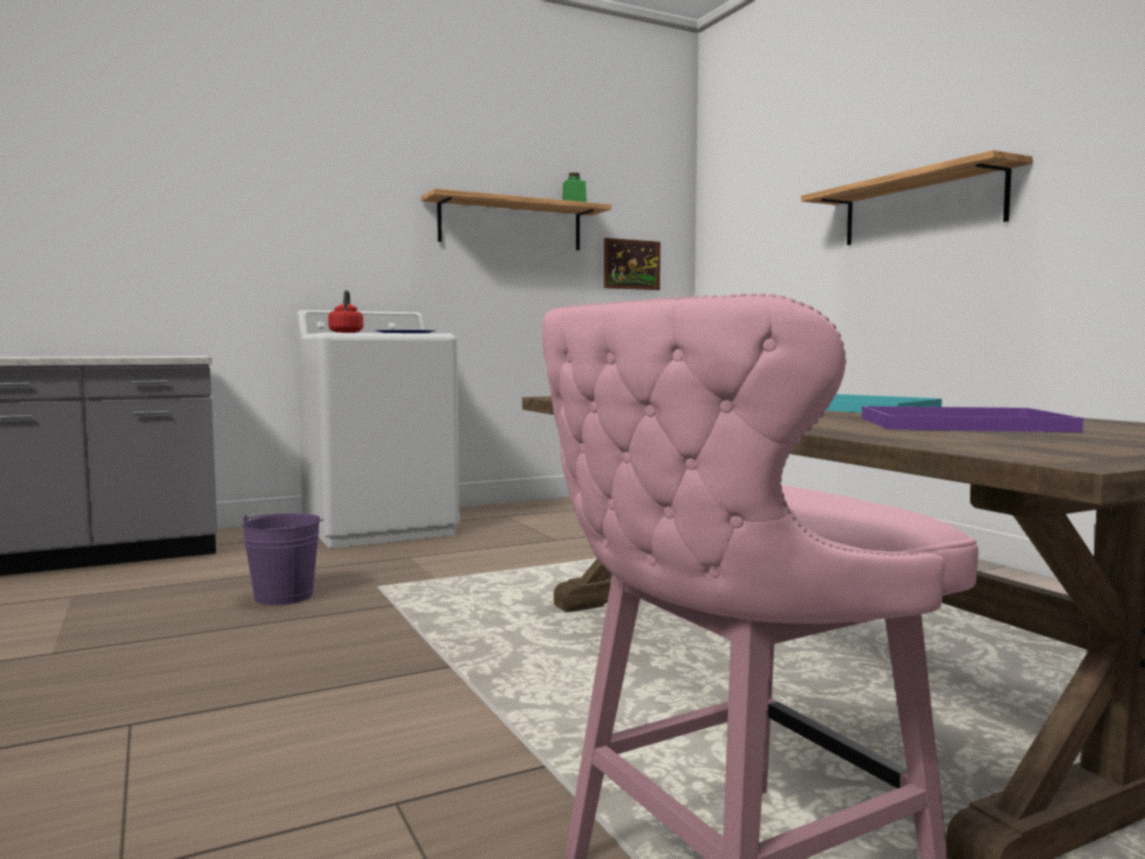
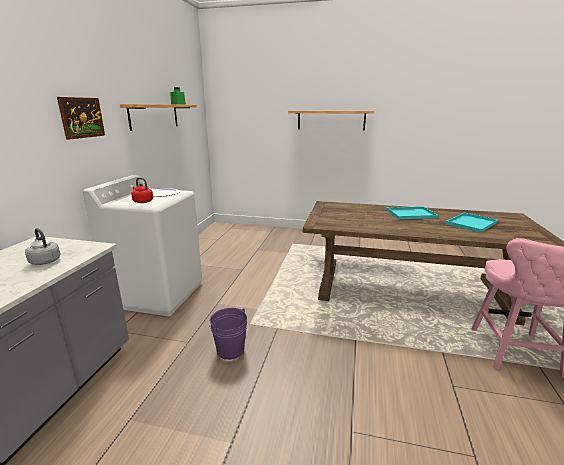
camera: 50 degrees left, 15 degrees up
(124, 356) = (44, 261): none -> grey kettle
(631, 264) = (192, 130): picture -> picture (82, 117)
(965, 424) = (471, 223): purple tray -> turquoise tray

